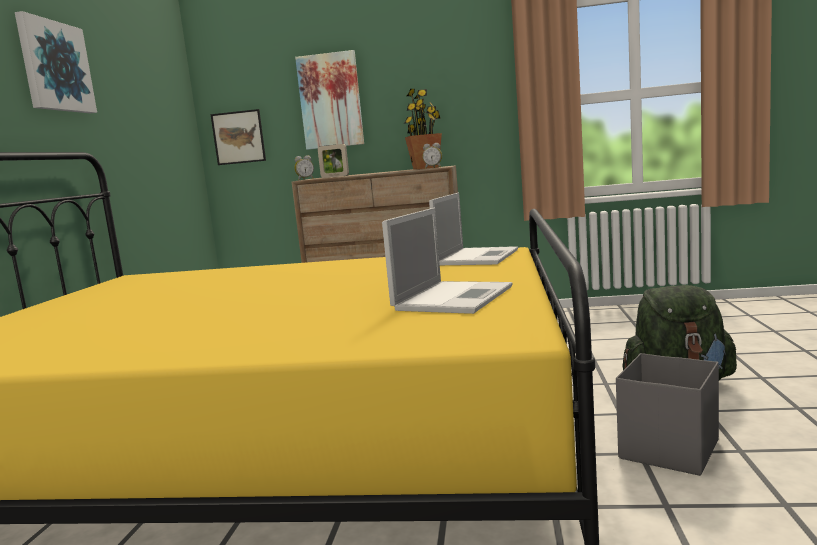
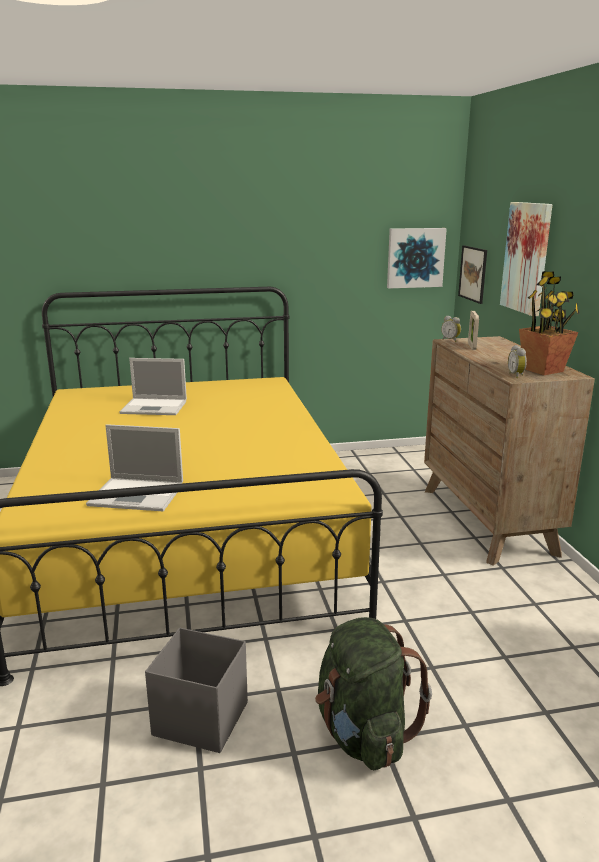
camera: 70 degrees right, 10 degrees up
(55, 66) = (265, 224): picture -> picture (415, 257)
(477, 257) = (308, 486): laptop -> laptop (155, 407)

